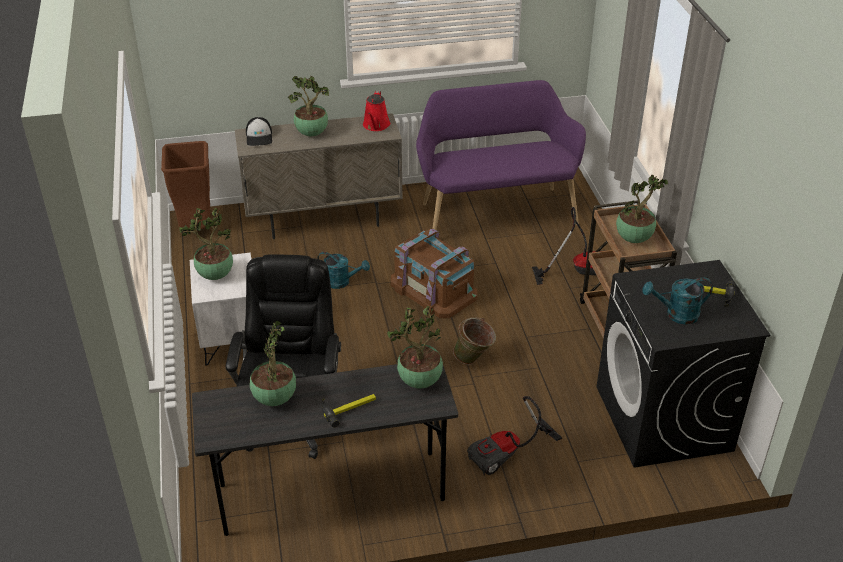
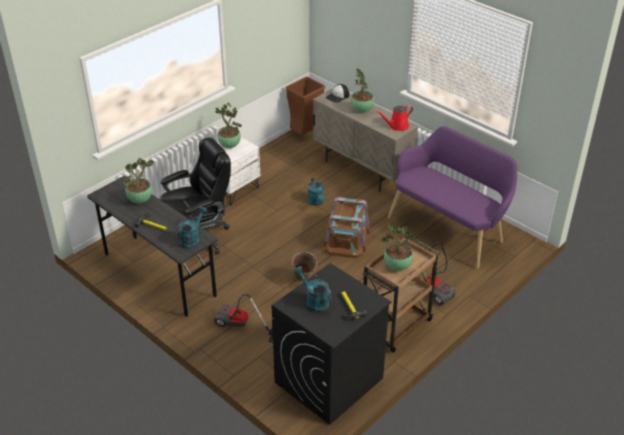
camera: 55 degrees right, 0 degrees up
(418, 382) = (192, 239): potted plant -> turquoise watering can

